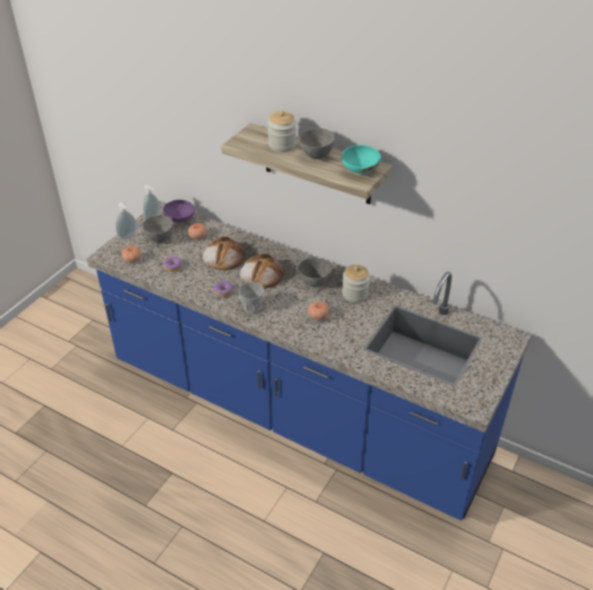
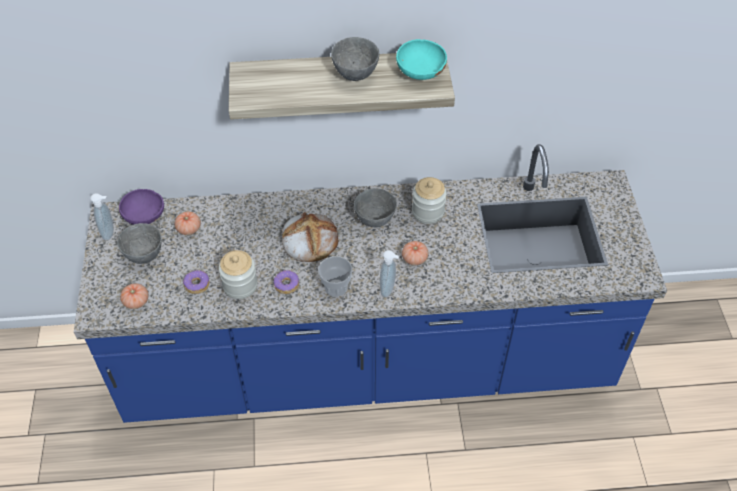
camera: 35 degrees left, 10 degrees up
(128, 237) = (101, 274): soap dispenser -> soap dispenser (389, 289)
(224, 256) = (245, 240): bread -> none
(282, 145) = (301, 77): jar -> jar (240, 285)

